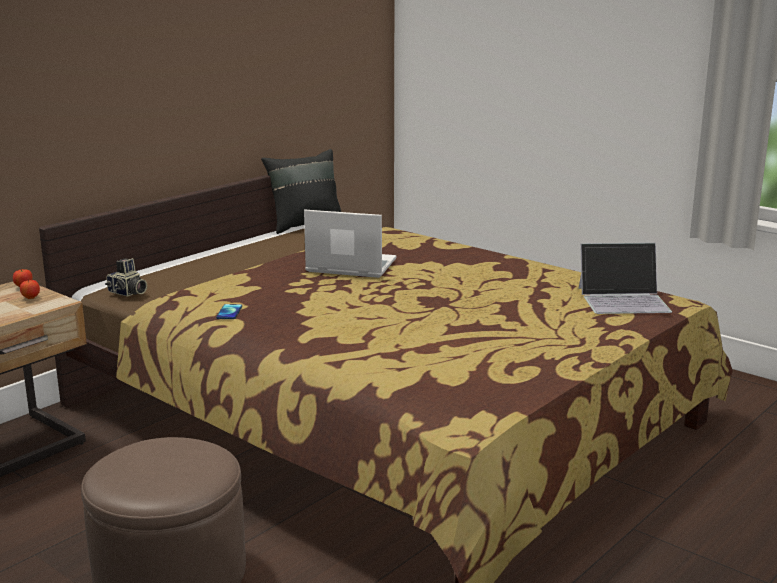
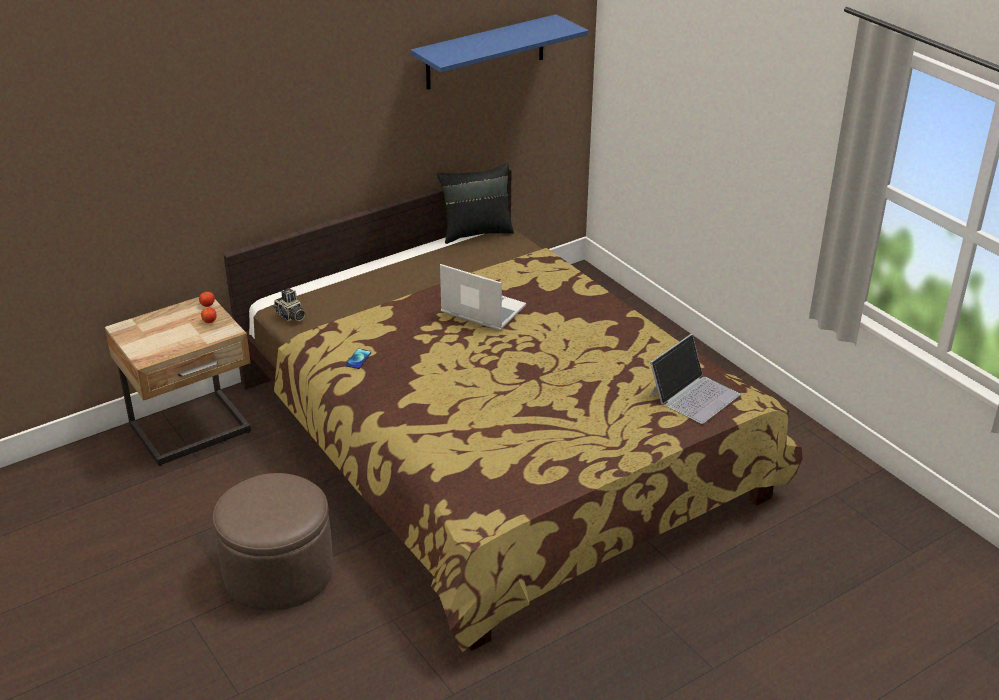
camera: 15 degrees right, 15 degrees up
(302, 31) = (485, 52): none -> blue shelf
(624, 299) = (693, 394): laptop -> laptop turned 60 degrees counterclockwise

